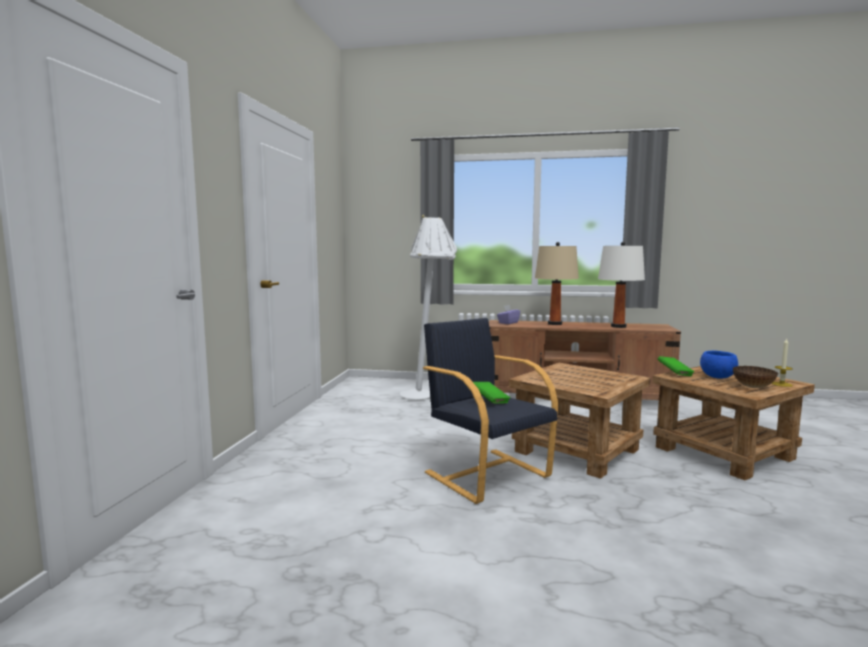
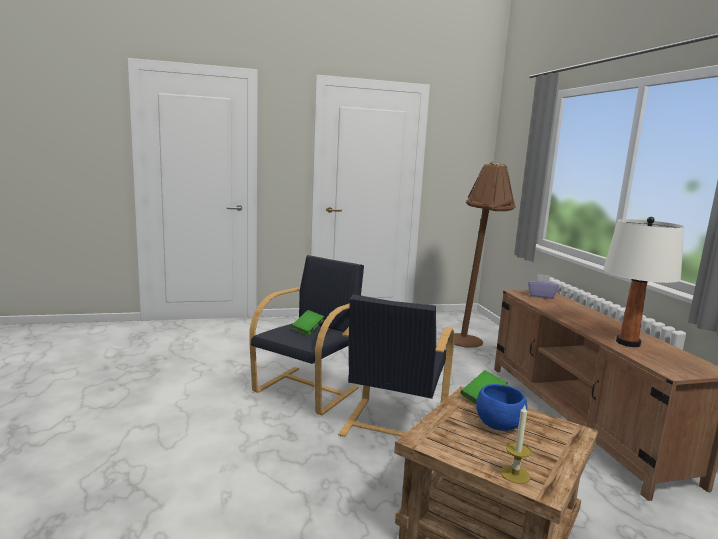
camera: 65 degrees right, 5 degrees up
(427, 395) = (469, 344): white floor lamp -> brown floor lamp
(555, 324) = (577, 313): beige table lamp -> none
(577, 451) = (393, 426): brown side table -> black armchair
(752, 387) = (464, 446): bowl -> none

